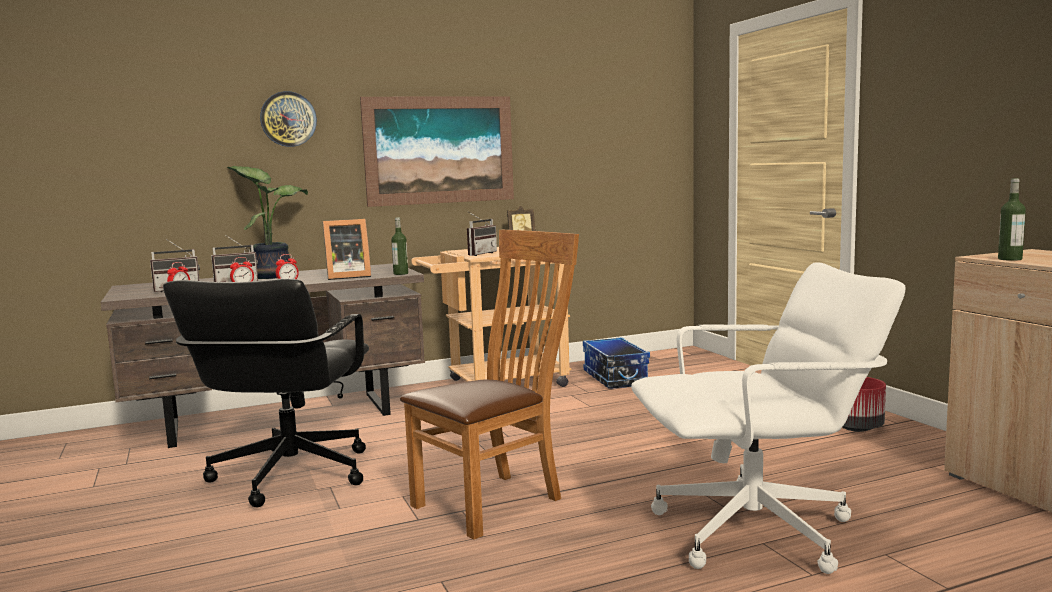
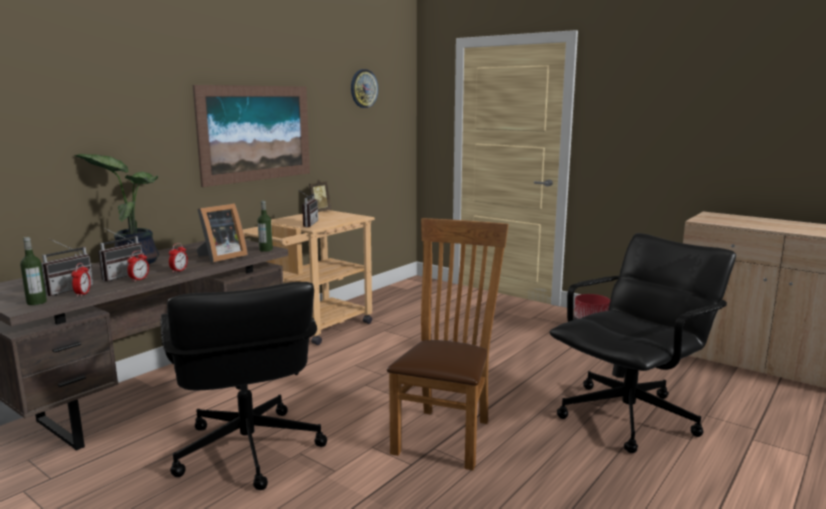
camera: 30 degrees left, 5 degrees up
(288, 119) = (130, 106): wall clock -> wall clock (363, 88)
(614, 378) = (396, 310): storage box -> none
(756, 532) = (629, 417): white office chair -> black office chair
(1010, 259) = (718, 222): bottle -> bottle (36, 302)

